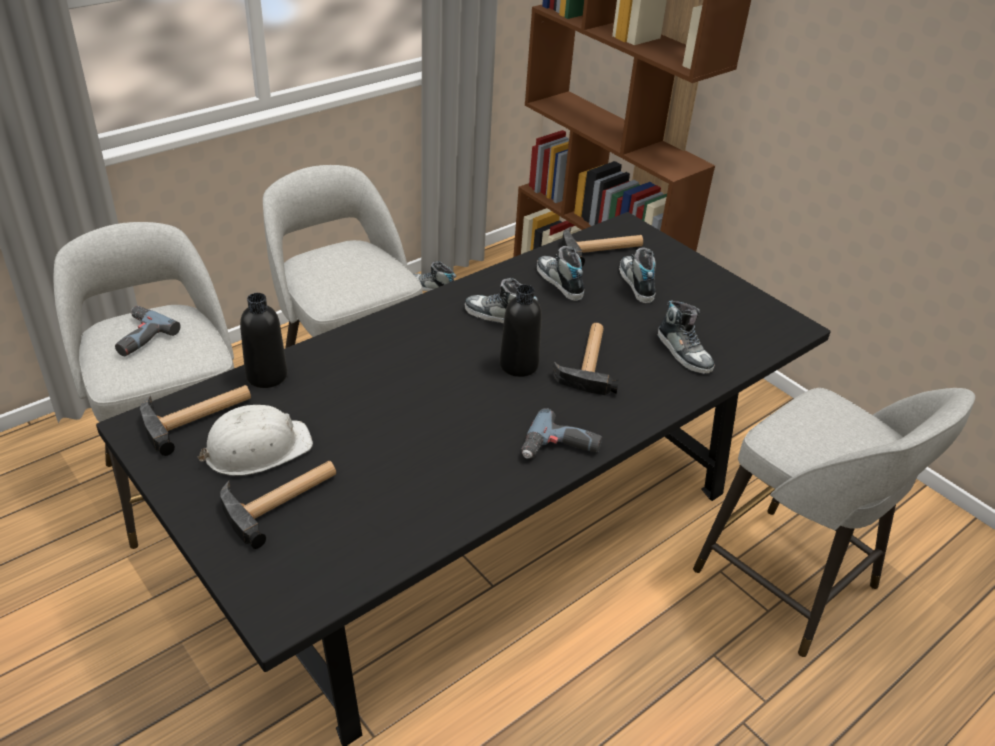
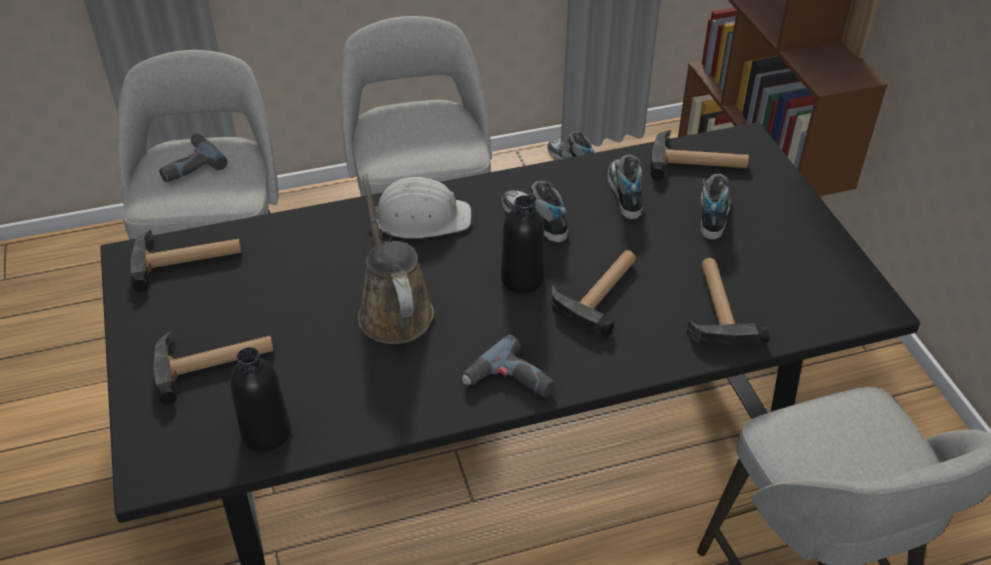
camera: 25 degrees right, 5 degrees up
(256, 448) = (220, 305): white hard hat -> white hard hat (421, 218)
(266, 376) = (269, 232): black bottle -> black bottle (266, 433)
(423, 414) = (393, 310): none -> brown watering can
(684, 352) = (717, 307): shoe -> hammer

